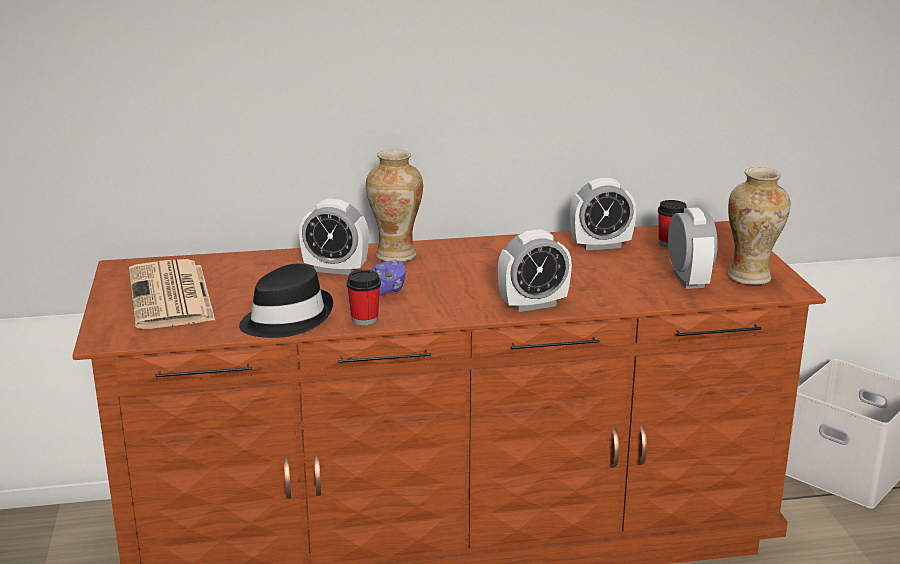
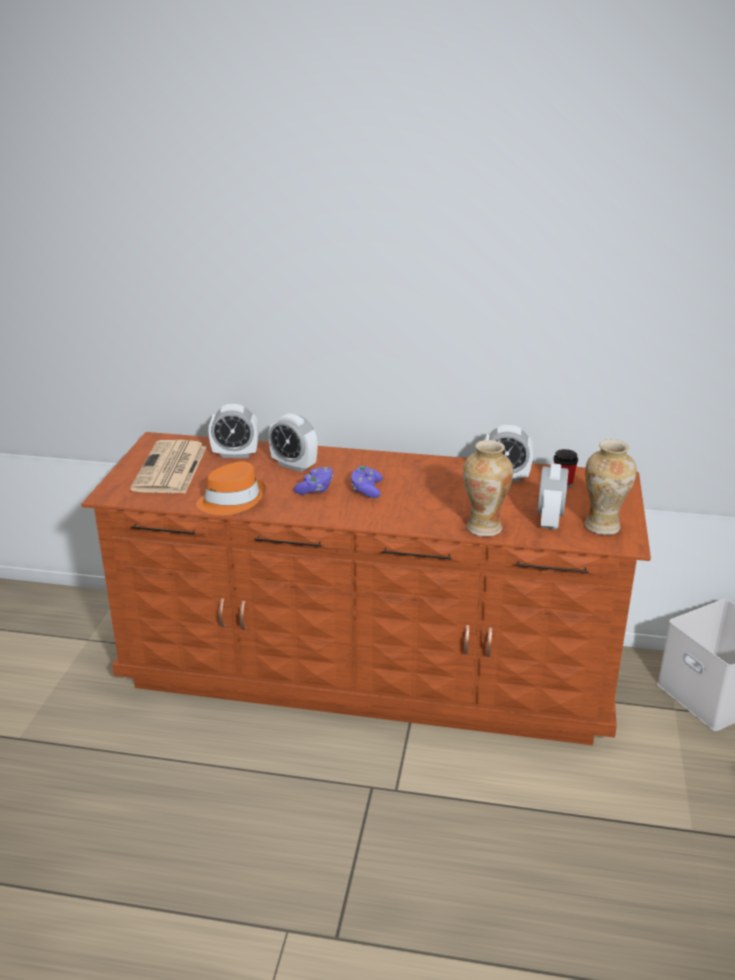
camera: 20 degrees right, 5 degrees up
(286, 318) = (232, 500): black hat -> orange hat
(364, 319) = (283, 511): cup -> none
(396, 255) = (345, 460): vase -> vase (484, 527)
(450, 282) = (366, 490): none -> purple game controller
(533, 304) = (412, 520): alarm clock -> alarm clock (235, 454)

